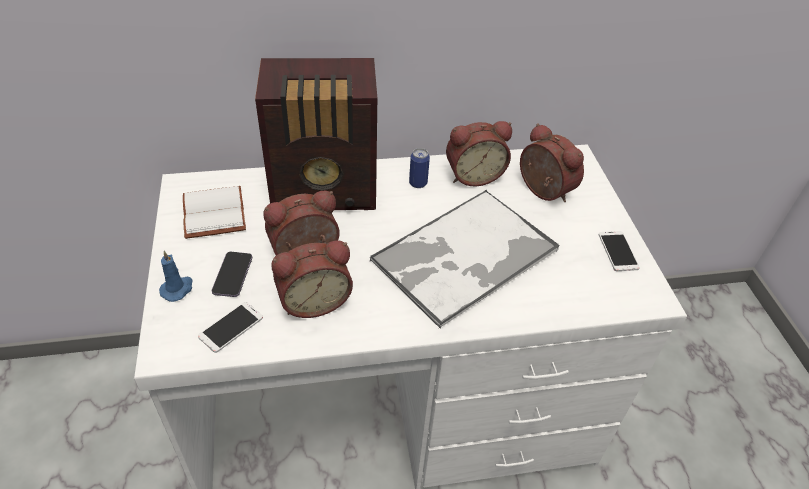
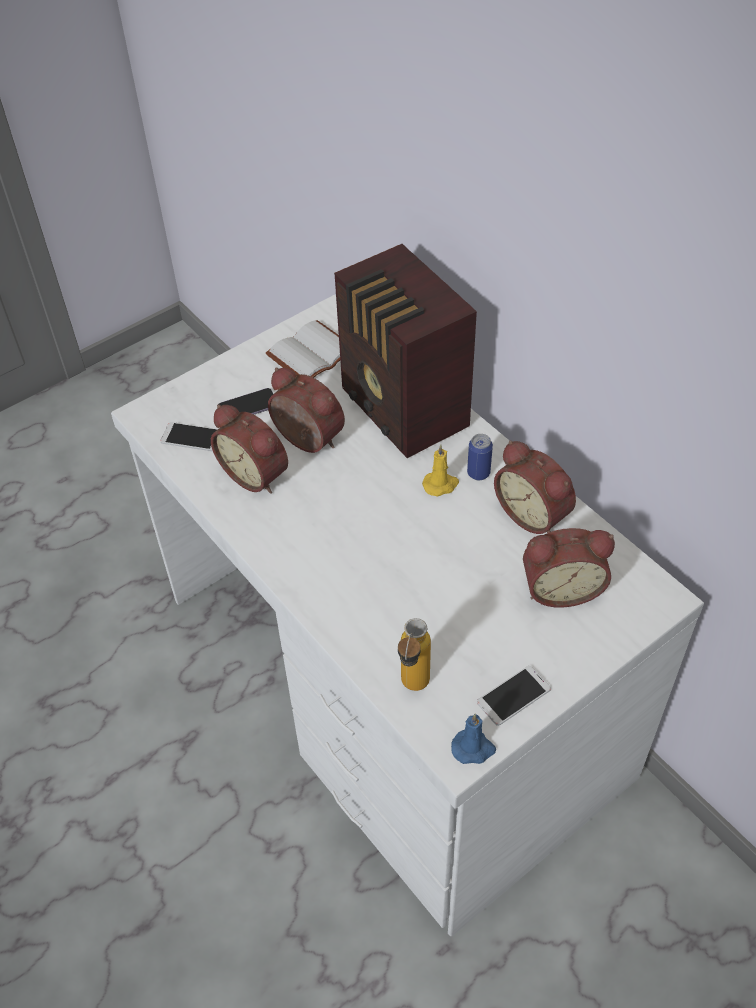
camera: 65 degrees right, 5 degrees up
(178, 289) = (209, 383): blue candle -> blue candle (473, 748)
(413, 205) = (441, 484): none -> yellow candle
(463, 257) = (394, 557): tray -> none
(542, 191) = (561, 587): alarm clock -> alarm clock turned 60 degrees clockwise
(589, 299) = (412, 690): none -> bottle

